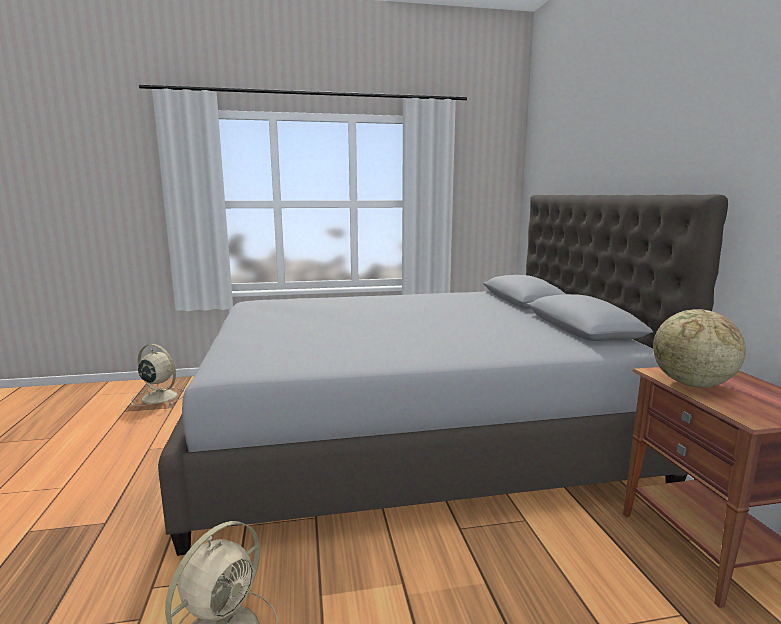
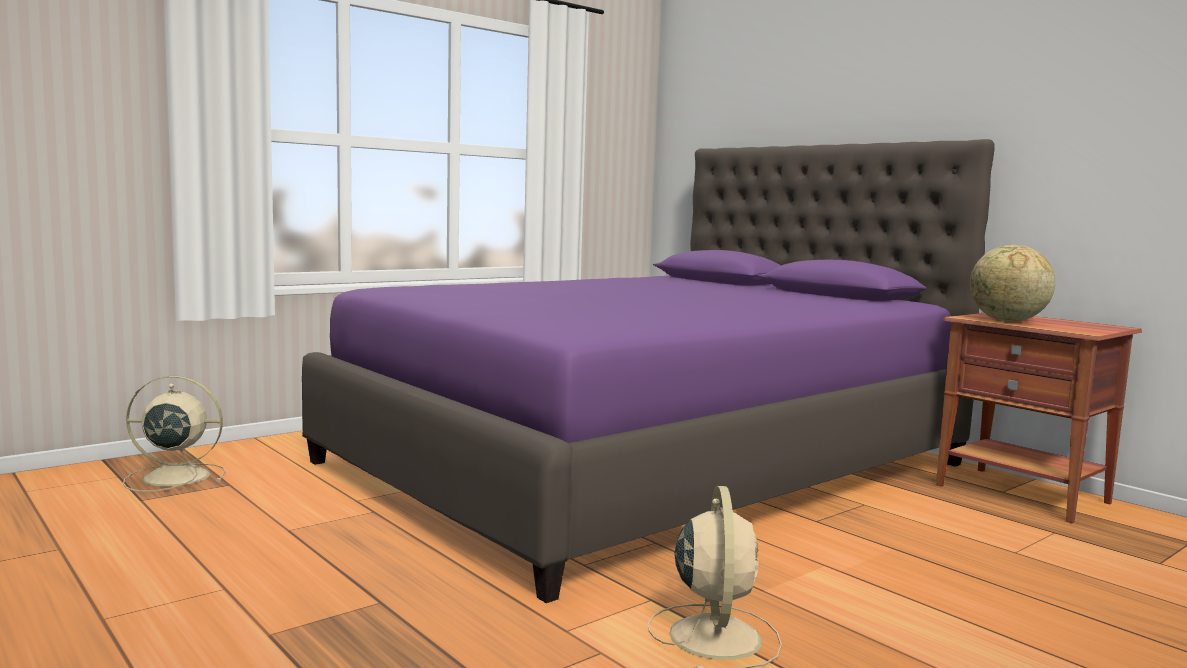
camera: 30 degrees left, 5 degrees down
(412, 436) = (648, 463): grey bed -> purple bed

